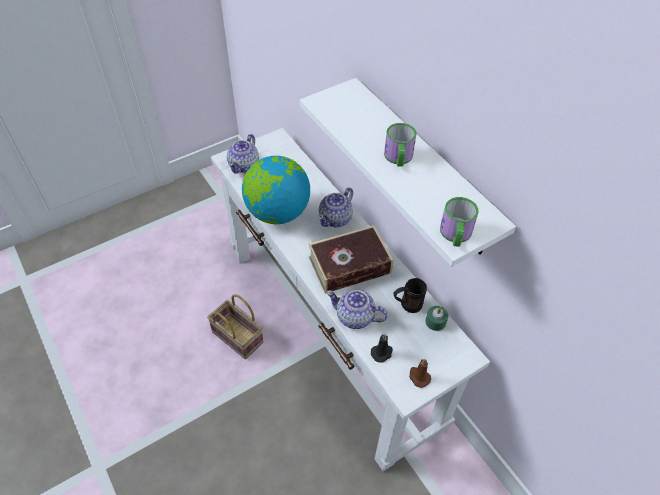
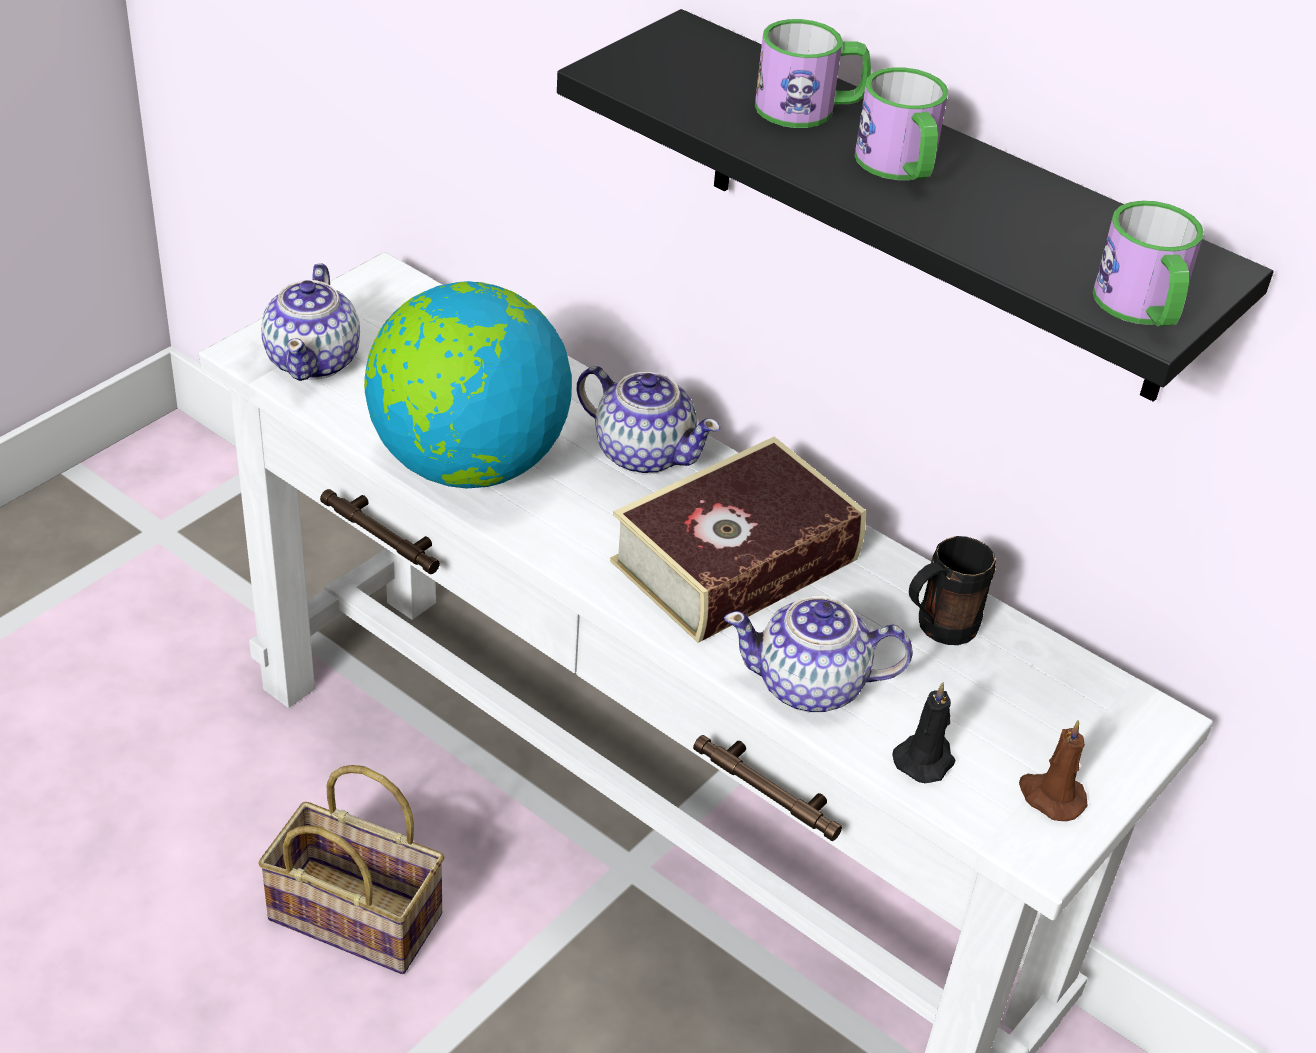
camera: 20 degrees left, 10 degrees down
(336, 218) = (643, 452): teapot -> teapot turned 75 degrees counterclockwise
(378, 128) = (809, 109): none -> mug
(423, 168) = (937, 208): white shelf -> black shelf
(435, 321) = (1030, 654): green candle -> none

